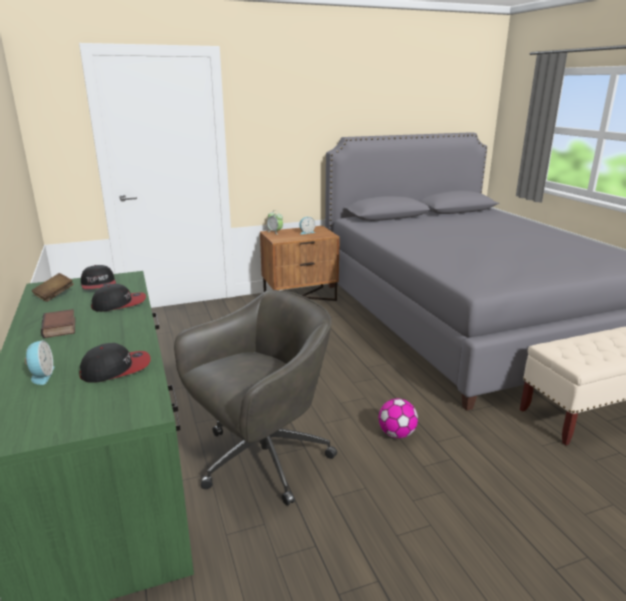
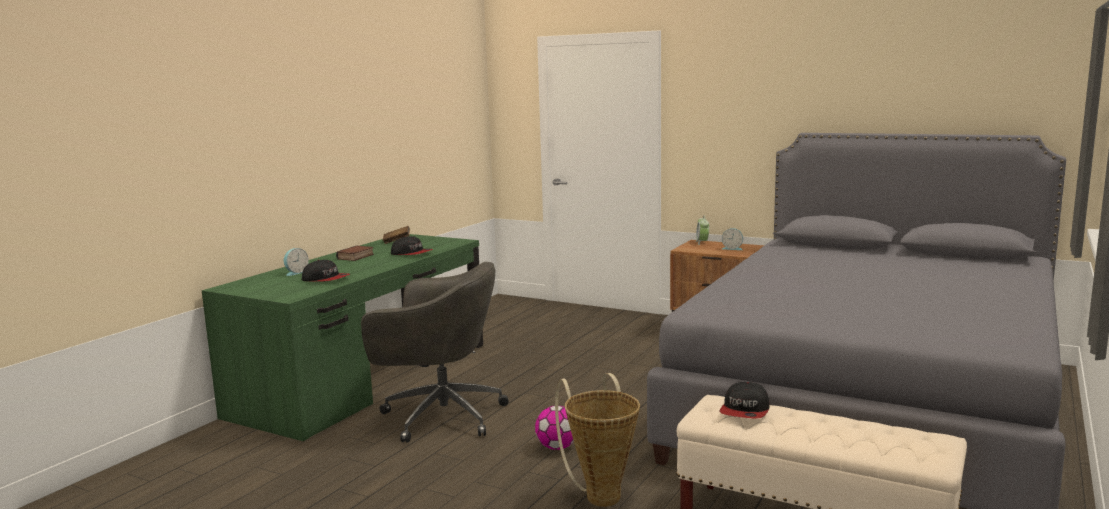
camera: 50 degrees right, 10 degrees down
(99, 285) = (432, 242): cap -> cap (745, 411)
(493, 453) = (601, 494): none -> basket

